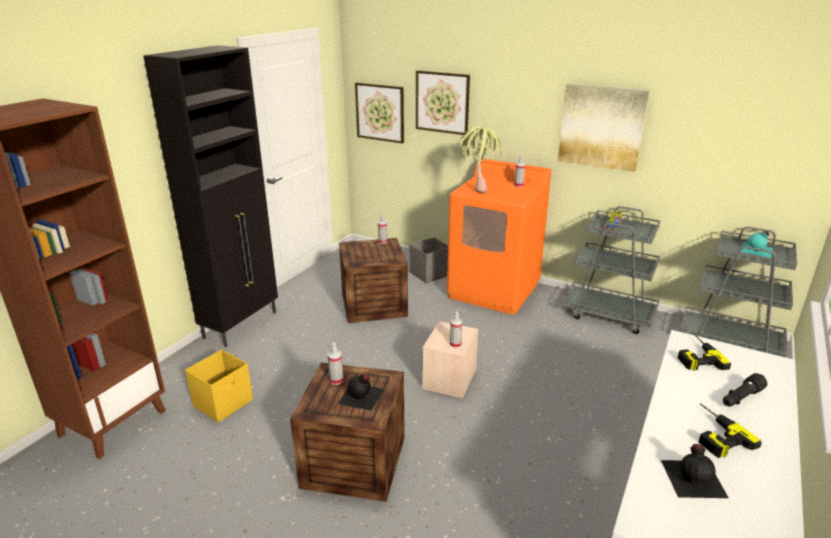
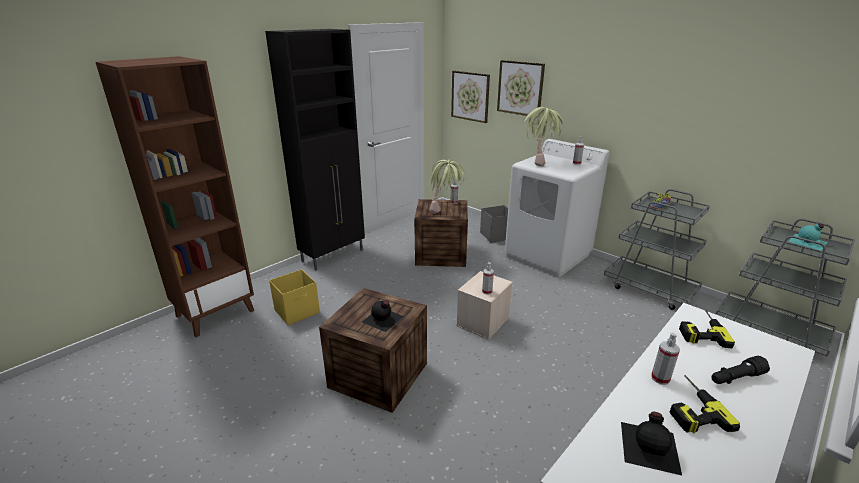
camera: 15 degrees right, 0 degrees up
(336, 380) = (368, 303): spray bottle -> spray bottle (660, 378)
(378, 253) = (446, 210): none -> potted plant
(494, 291) = (548, 255): orange washing machine -> white washing machine
(601, 127) = (660, 113): picture -> none

